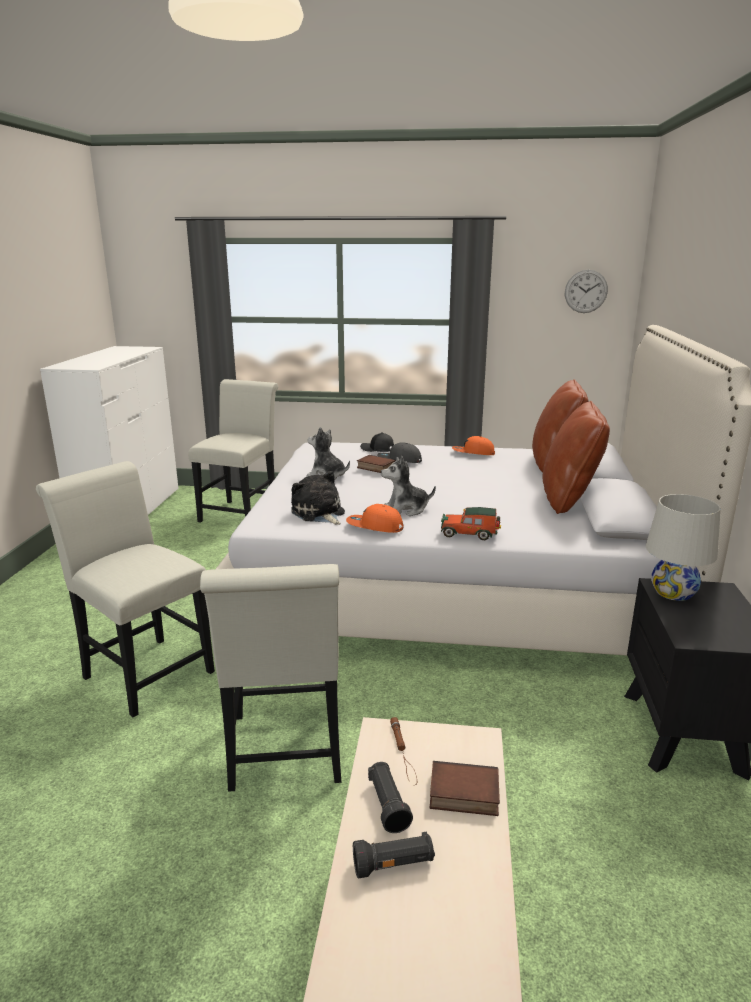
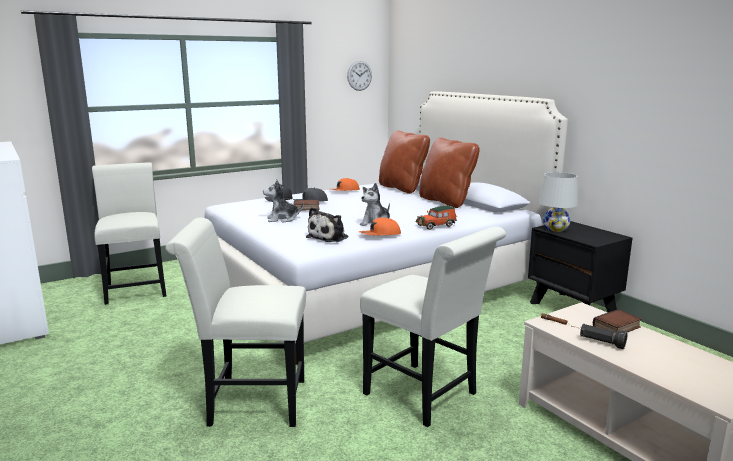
camera: 40 degrees left, 5 degrees down
(319, 513) = (329, 237): plush toy -> plush toy turned 75 degrees counterclockwise
(393, 865) = (644, 357): black flashlight -> none

